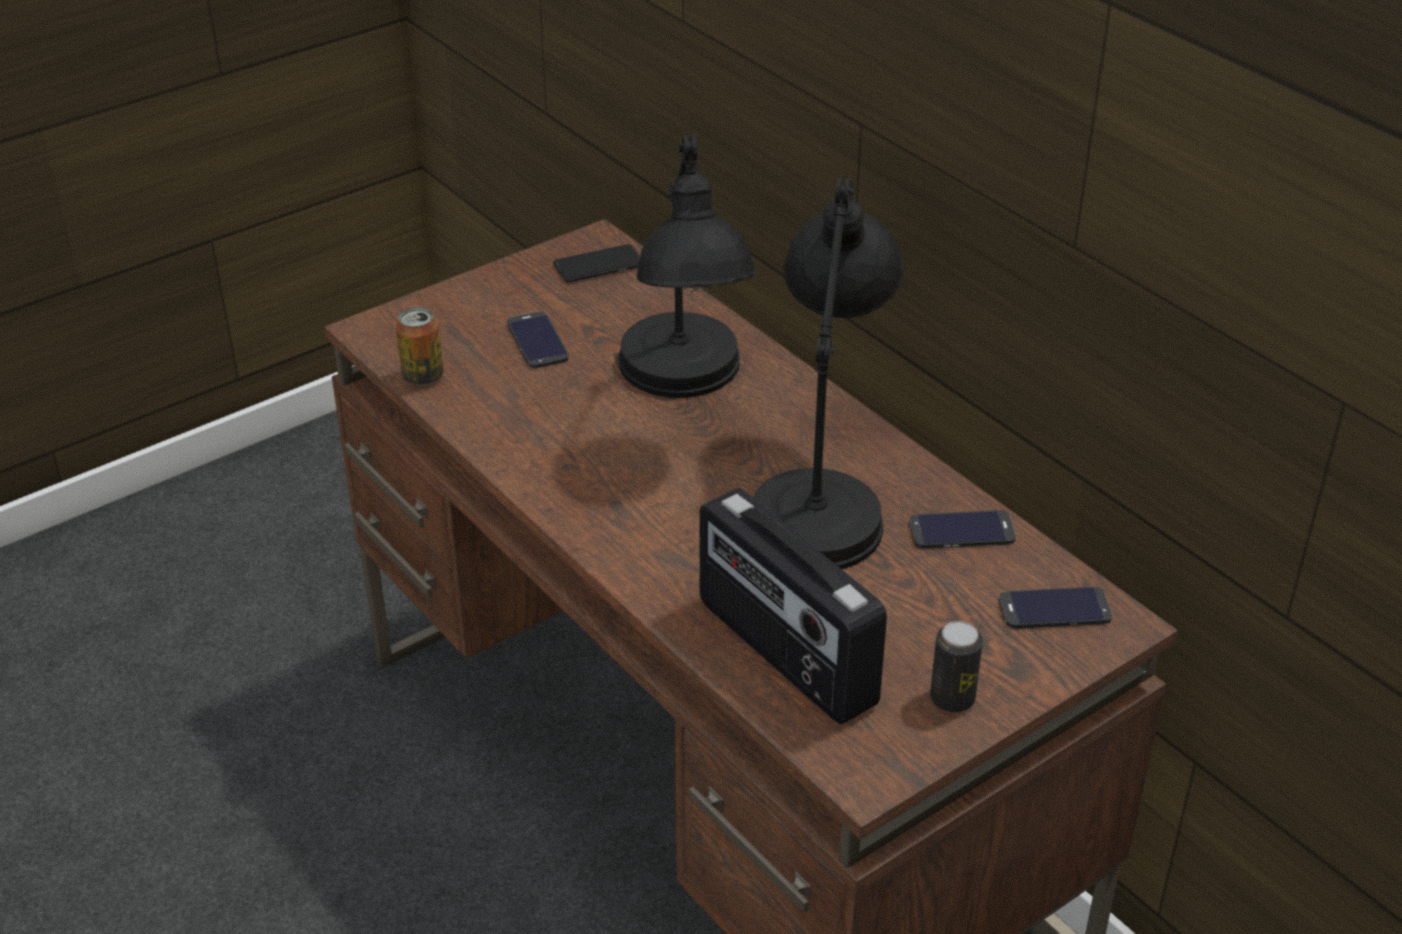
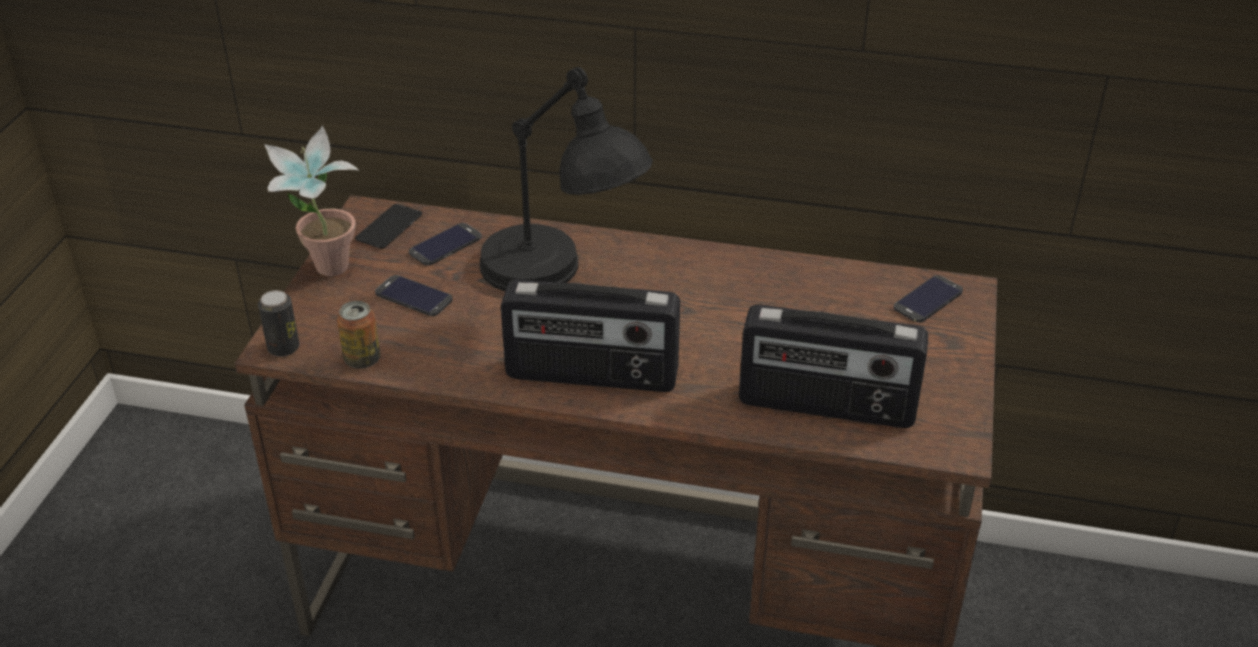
camera: 40 degrees left, 0 degrees up
(490, 283) = (326, 274): none -> potted plant
(597, 497) = (591, 376): none -> radio
(822, 487) = (718, 297): black table lamp -> none
(952, 698) = (943, 378): can -> can (283, 348)
(962, 531) = (826, 282): phone -> phone (445, 245)

